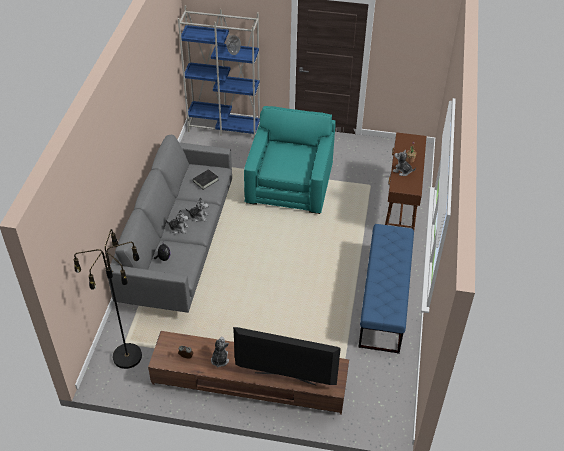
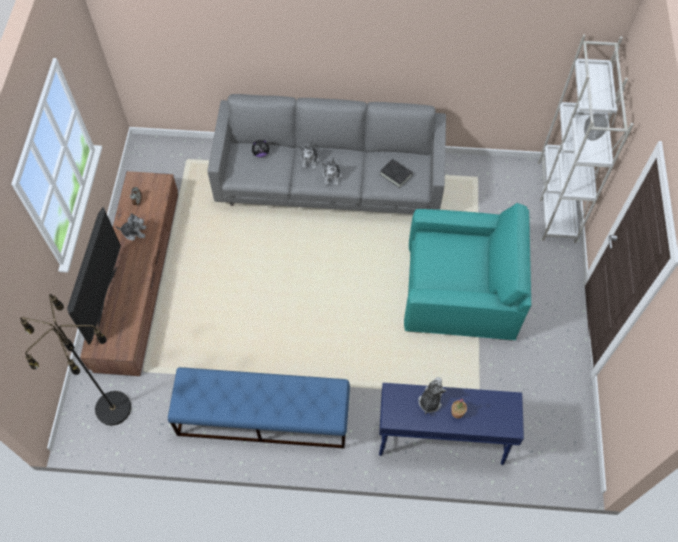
camera: 85 degrees right, 15 degrees up
(127, 357) = (169, 165): floor lamp -> floor lamp (112, 409)
(224, 128) = (556, 201): blue bookcase -> white bookcase
(400, 206) = (441, 438): brown console table -> blue console table

